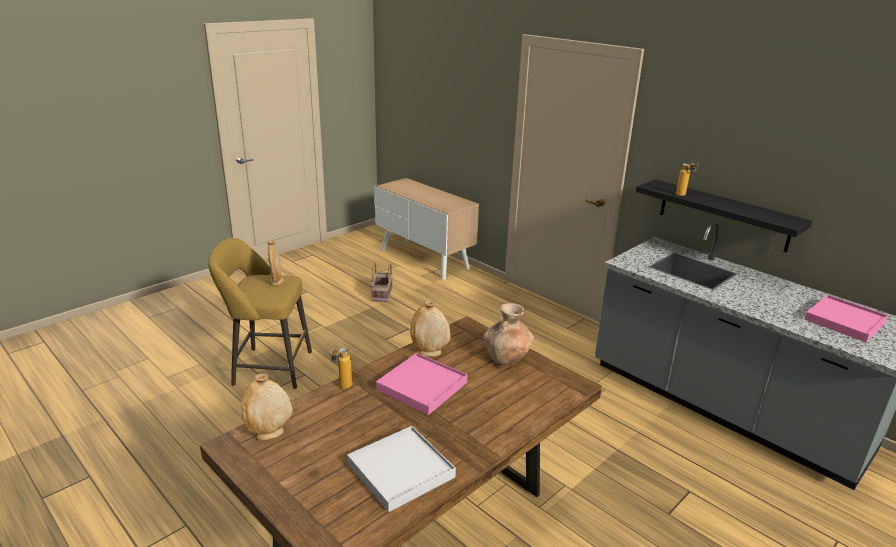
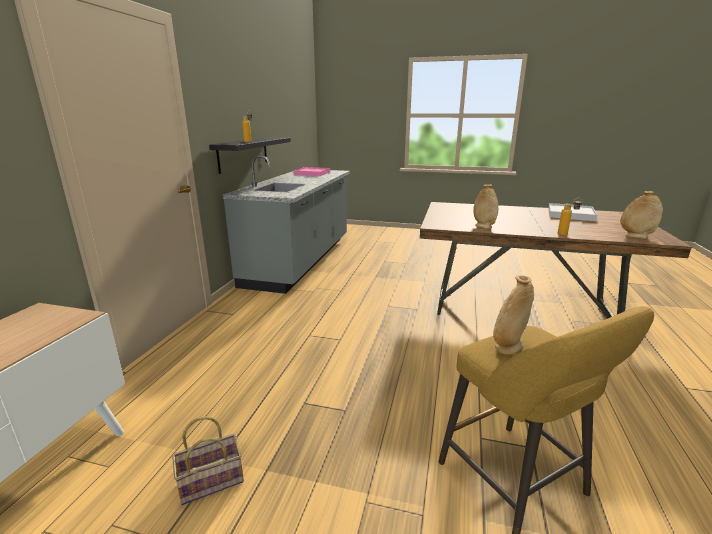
camera: 120 degrees left, 5 degrees down
(422, 386) = (515, 222): pink tray -> none
(507, 357) = (446, 214): brown vase -> none

